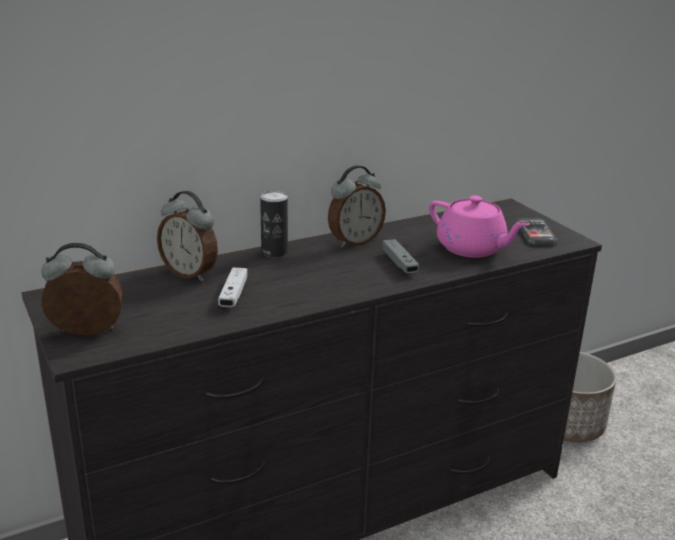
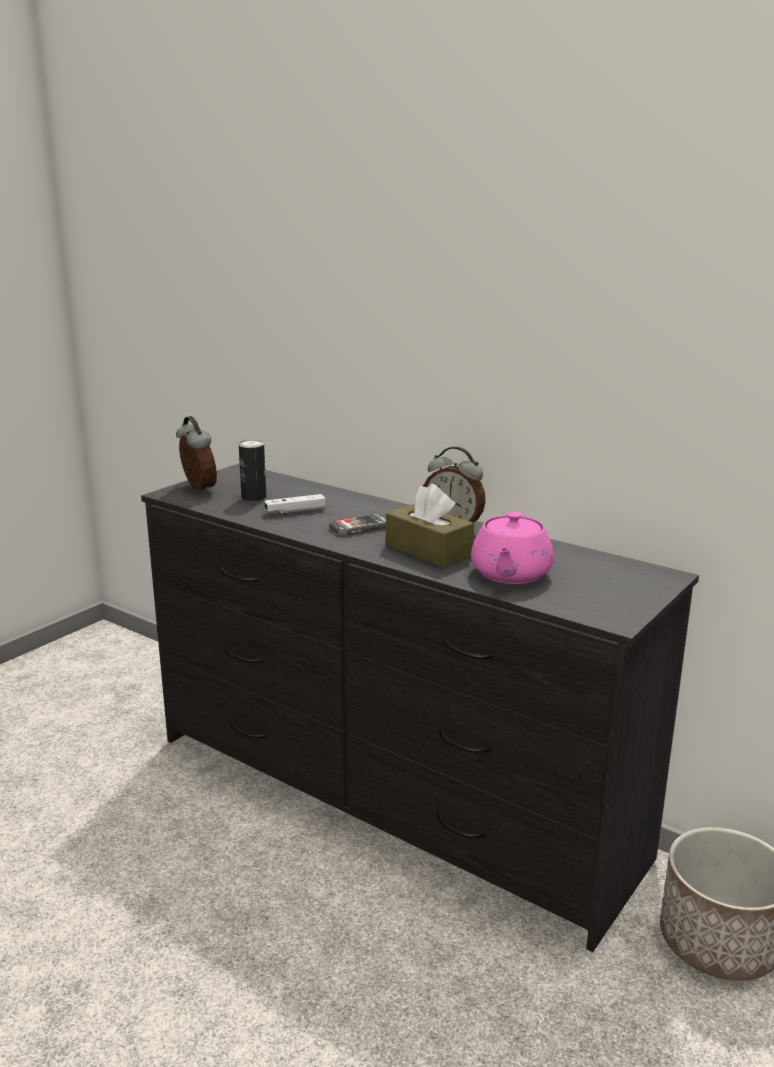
camera: 65 degrees right, 5 degrees down
(190, 273) = (316, 492): alarm clock -> none
(274, 252) = (389, 507): can -> can (254, 498)
(399, 263) = (428, 551): grey game controller -> brown tissue box
(536, 233) = (604, 599): phone -> phone (361, 526)

